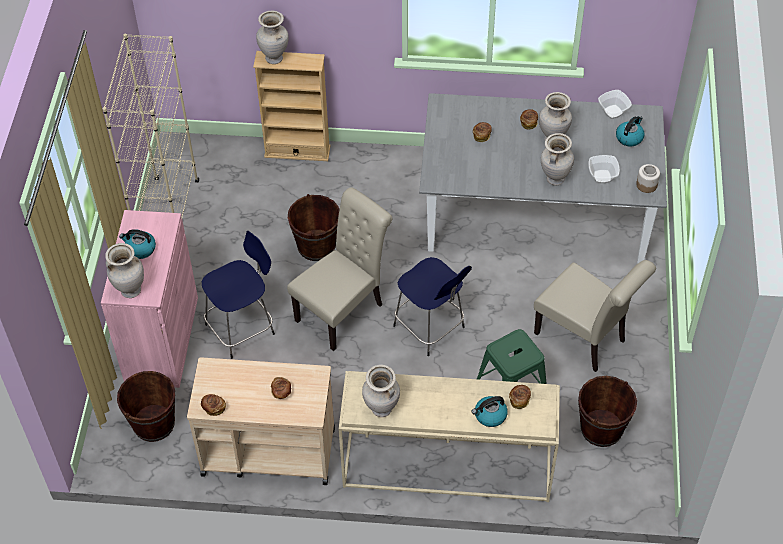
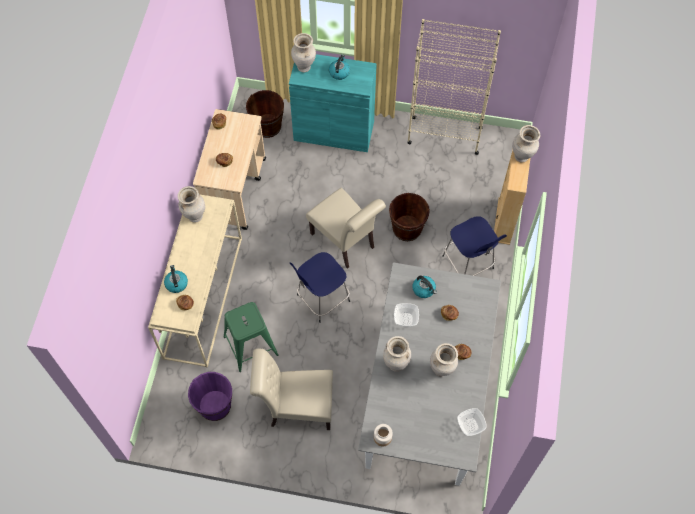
camera: 95 degrees right, 10 degrees up
(162, 340) = (334, 131): pink cabinet -> turquoise cabinet
(242, 328) = (337, 178): blue stool -> blue stool (469, 263)
(585, 339) = (296, 408): beige chair -> beige chair turned 45 degrees clockwise
(601, 429) = (215, 406): brown bucket -> purple bucket
(602, 177) = (395, 403): bowl -> bowl (405, 320)
(629, 137) = (438, 434): kettle -> kettle (424, 289)

